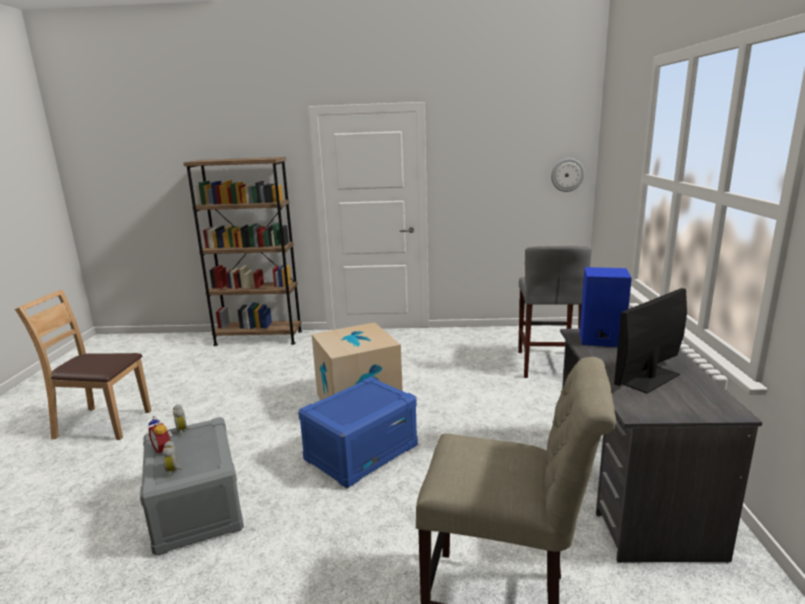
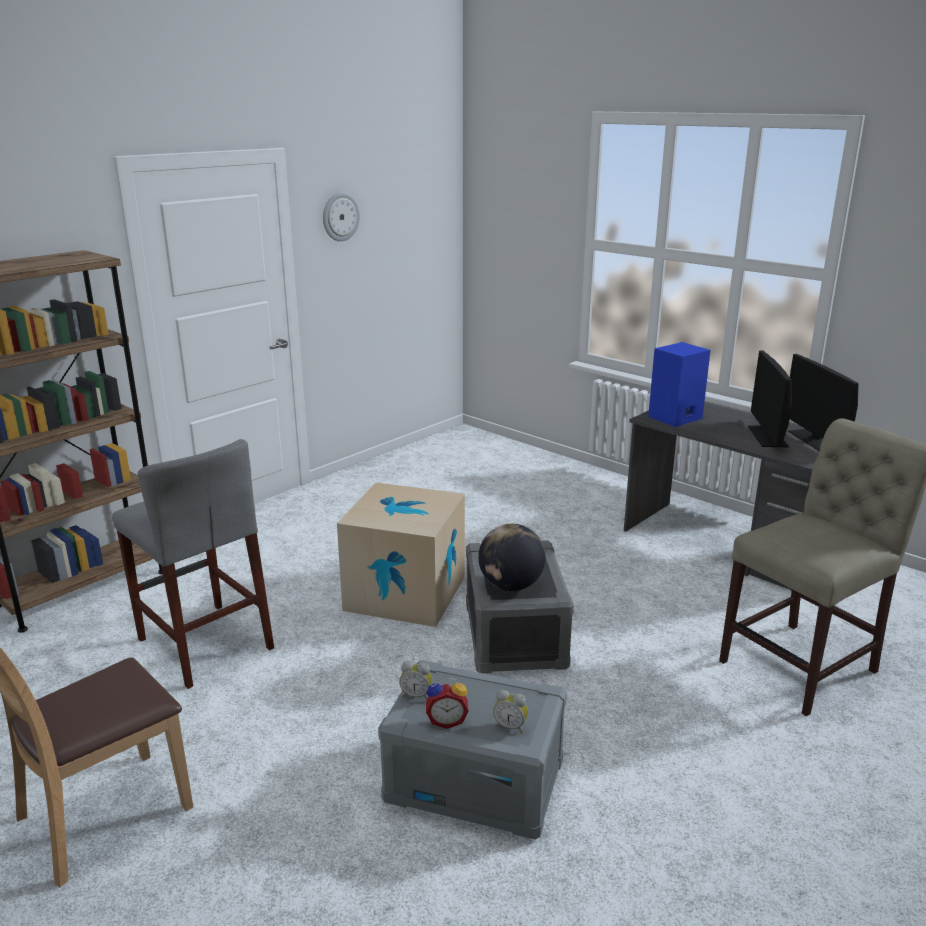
camera: 50 degrees left, 5 degrees up
(337, 407) = (511, 585): none -> globe
(361, 452) = (513, 635): blue storage box -> grey storage box
(547, 364) = (506, 475): grey stool -> grey stool (205, 643)
(567, 175) = (439, 240): wall clock -> wall clock (340, 216)
(695, 399) = (815, 440): none -> monitor

